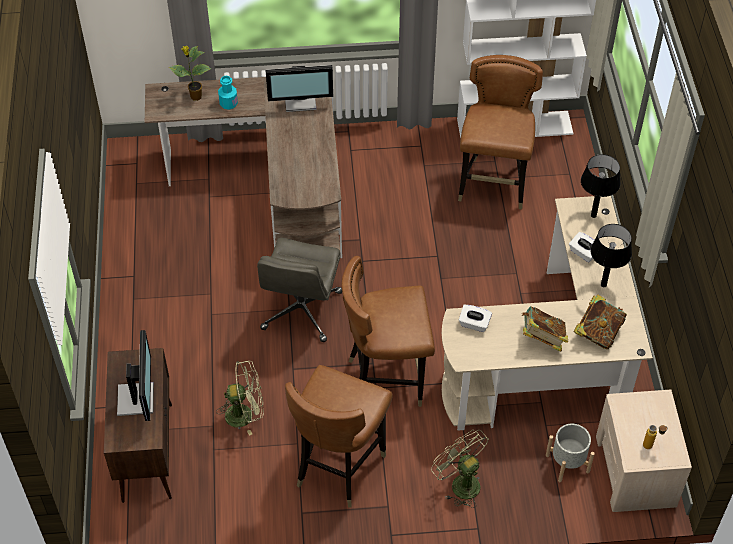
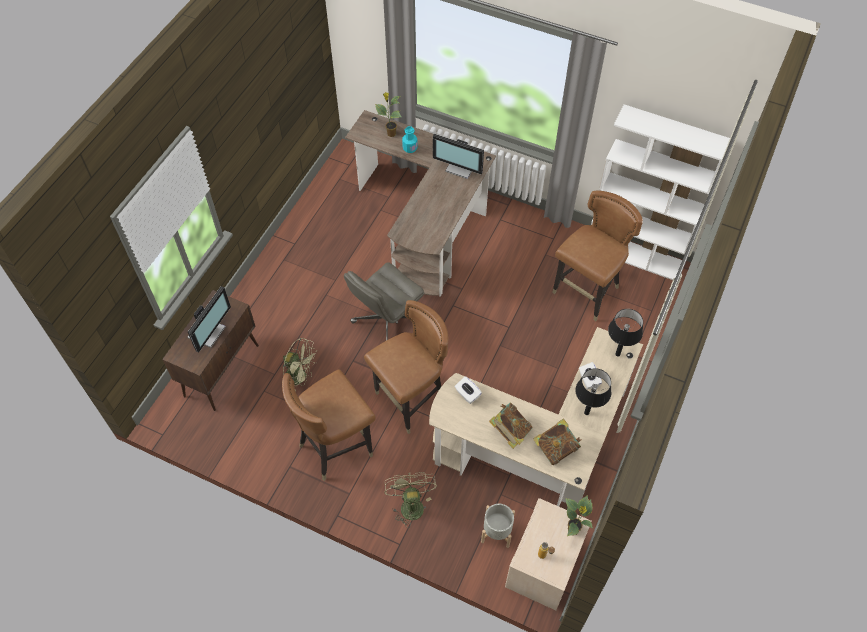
camera: 30 degrees right, 5 degrees up
(386, 379) = (411, 400): brown chair -> brown chair turned 120 degrees clockwise
(661, 407) = (573, 530): none -> potted plant

